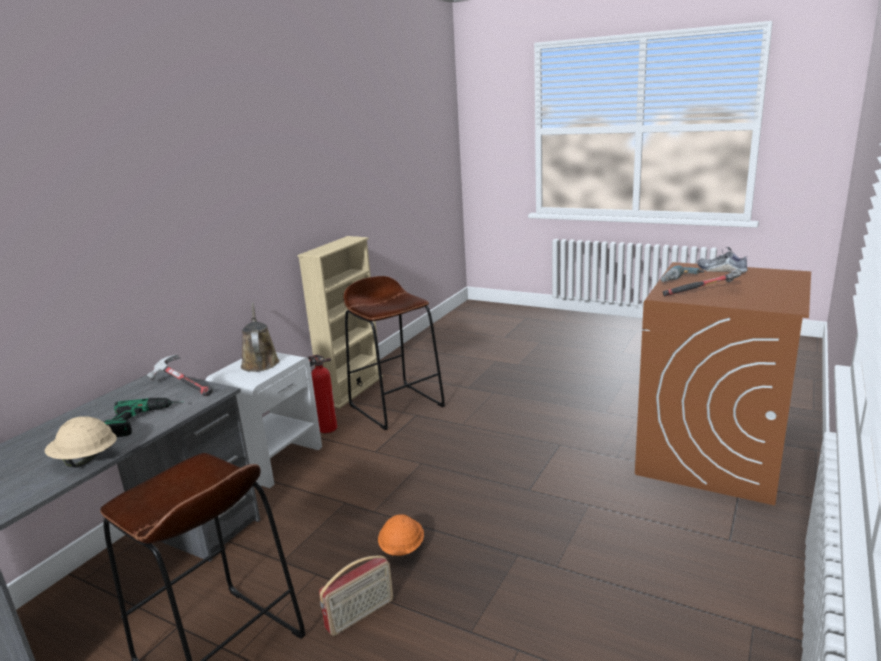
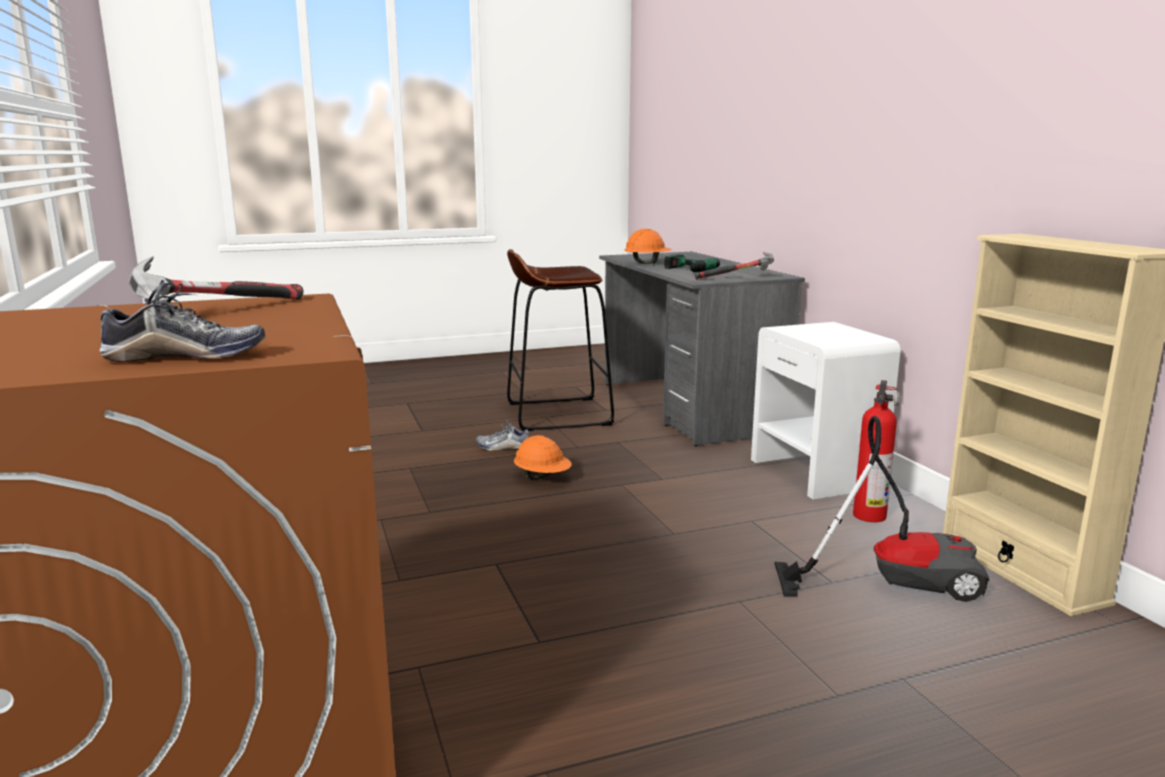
camera: 130 degrees right, 5 degrees down
(85, 460) = (647, 263): beige hard hat -> orange hard hat
(260, 362) = (839, 334): brown watering can -> none
(360, 615) = (503, 447): radio -> shoe
(396, 405) = (893, 580): brown stool -> vacuum cleaner
(680, 281) = (288, 322): power drill -> none

